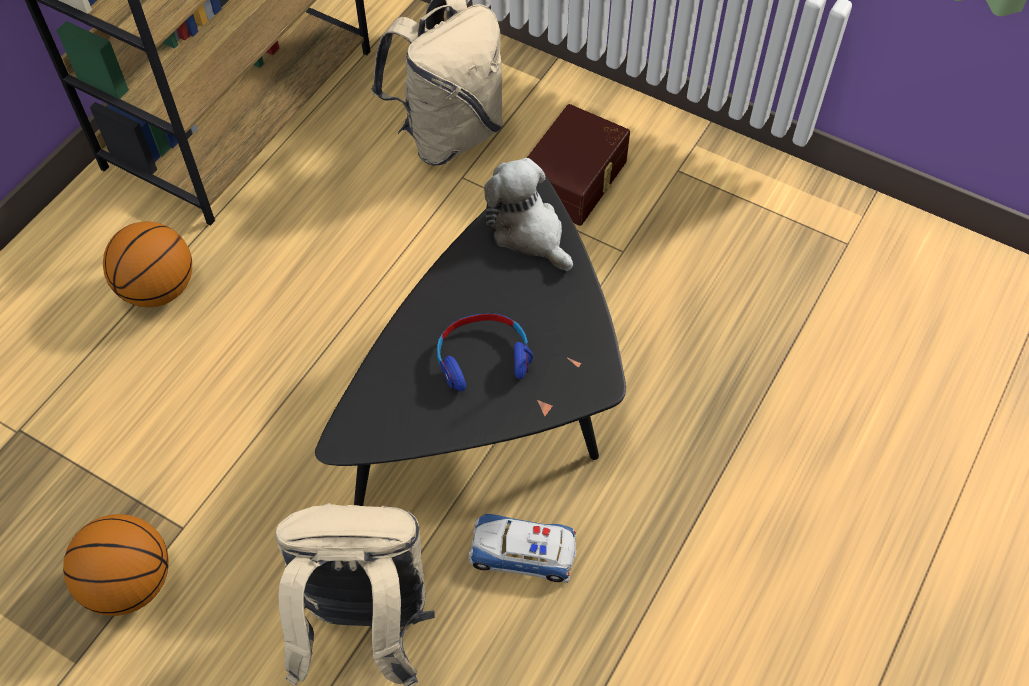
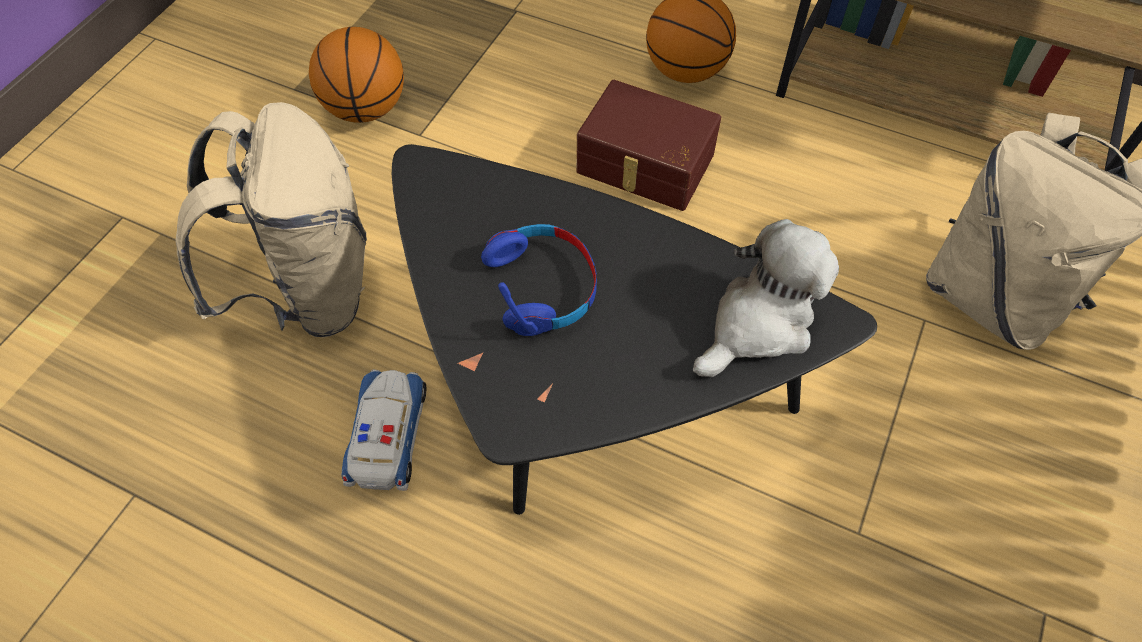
camera: 85 degrees right, 0 degrees up
(576, 180) = (970, 461): brown storage box -> brown storage box (644, 165)

